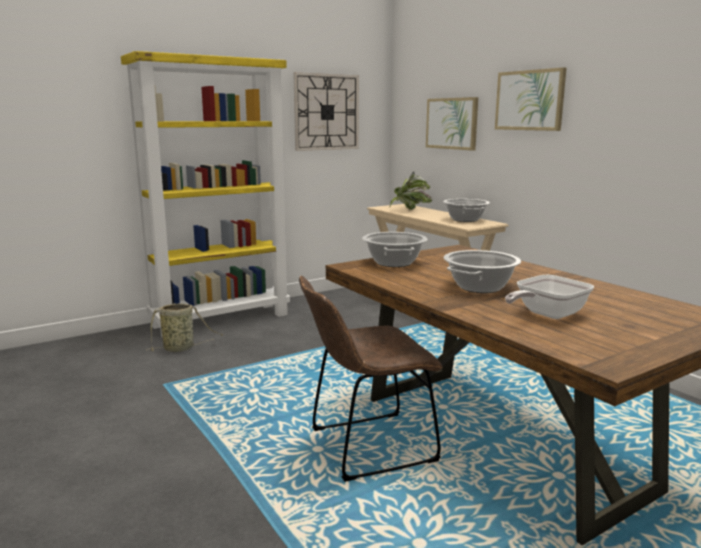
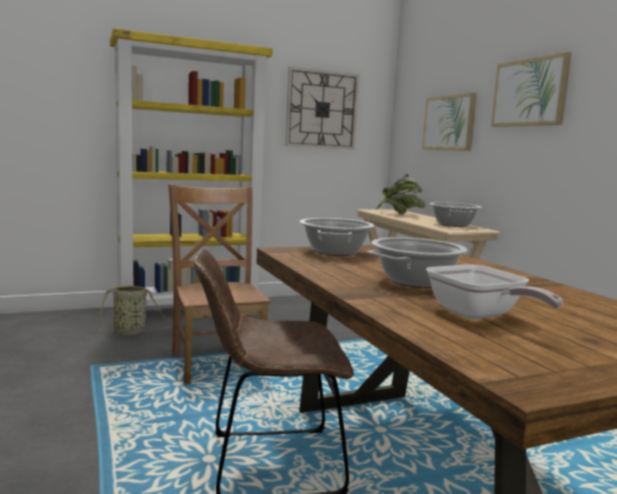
camera: 10 degrees right, 5 degrees down
(276, 366) = (217, 362): none -> brown chair
(546, 315) = (479, 316): frying pan -> frying pan turned 90 degrees counterclockwise

